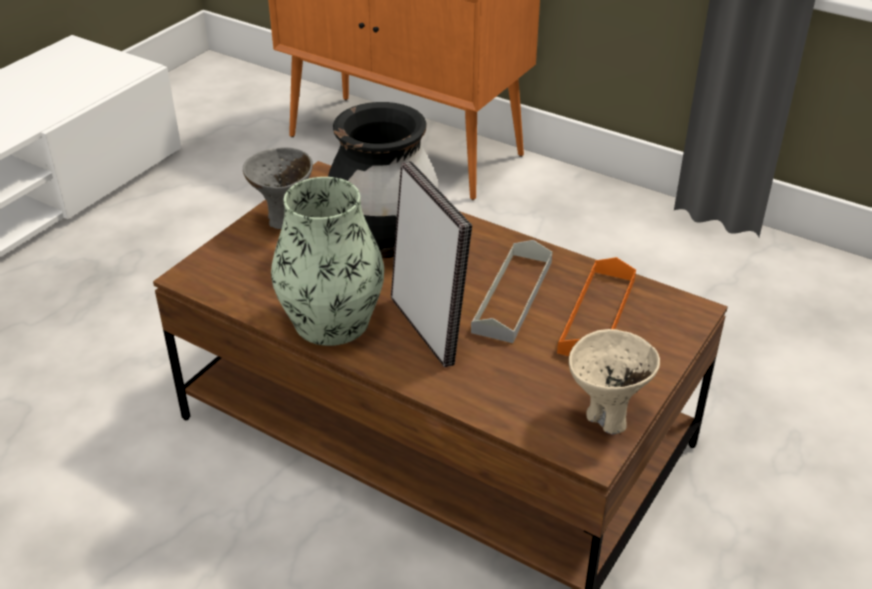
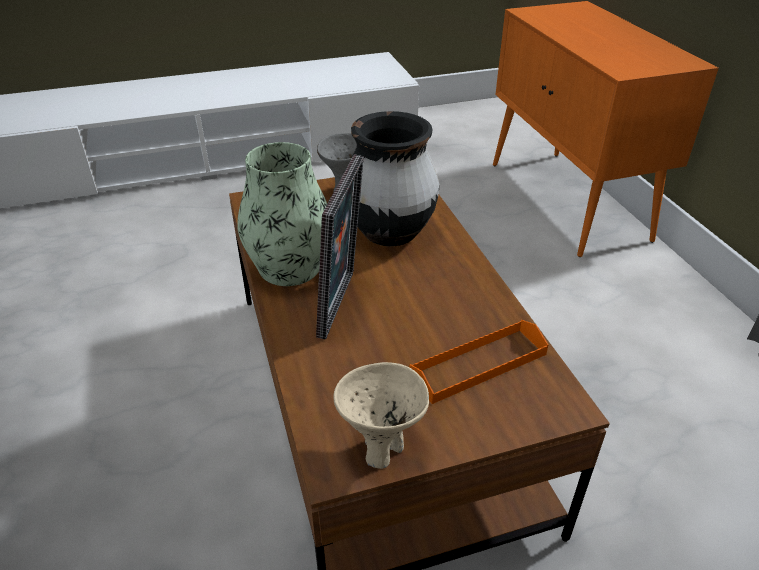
camera: 40 degrees right, 0 degrees up
(512, 296) = (430, 314): grey tray -> none

